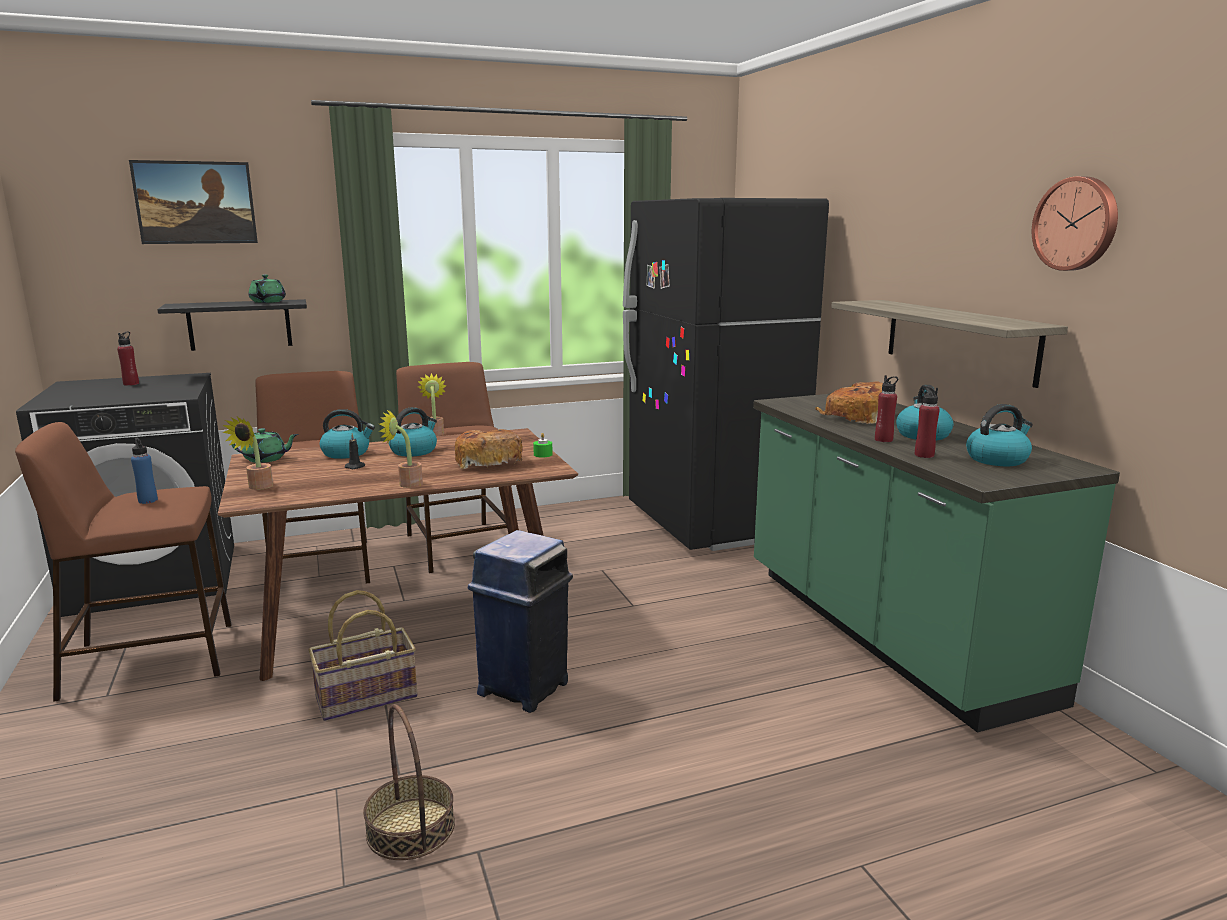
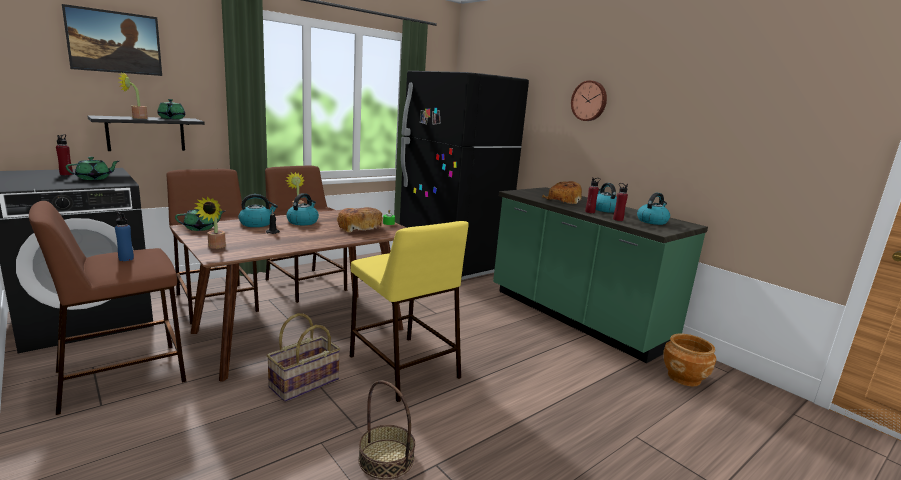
camera: 20 degrees left, 0 degrees up
(156, 389) = (94, 178): none -> green teapot
(406, 484) = (320, 242): potted plant -> potted plant (137, 118)
(524, 687) = (402, 366): blue trash can -> yellow stool
(959, 340) = (612, 160): shelf -> none
(1043, 770) = (684, 377): none -> brown planter
(1077, 224) = (685, 101): wall clock -> wall clock (589, 101)

